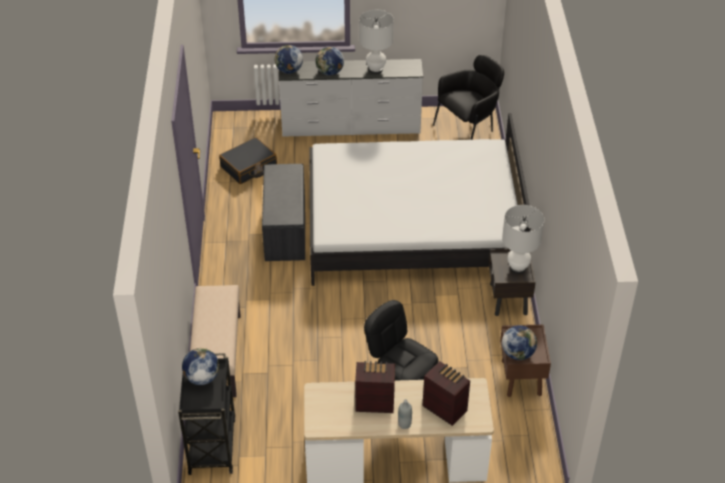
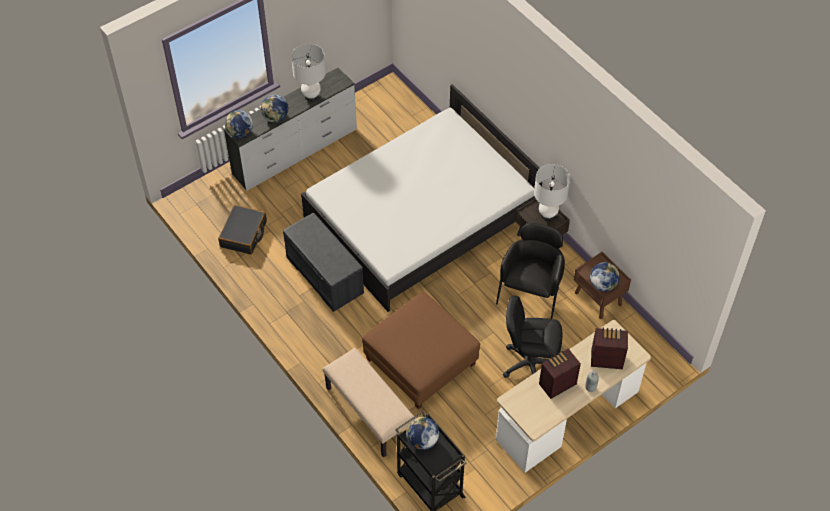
camera: 35 degrees left, 10 degrees up
(302, 340) = (421, 361): none -> brown ottoman
(468, 130) = (391, 107): black armchair -> black armchair (530, 292)

